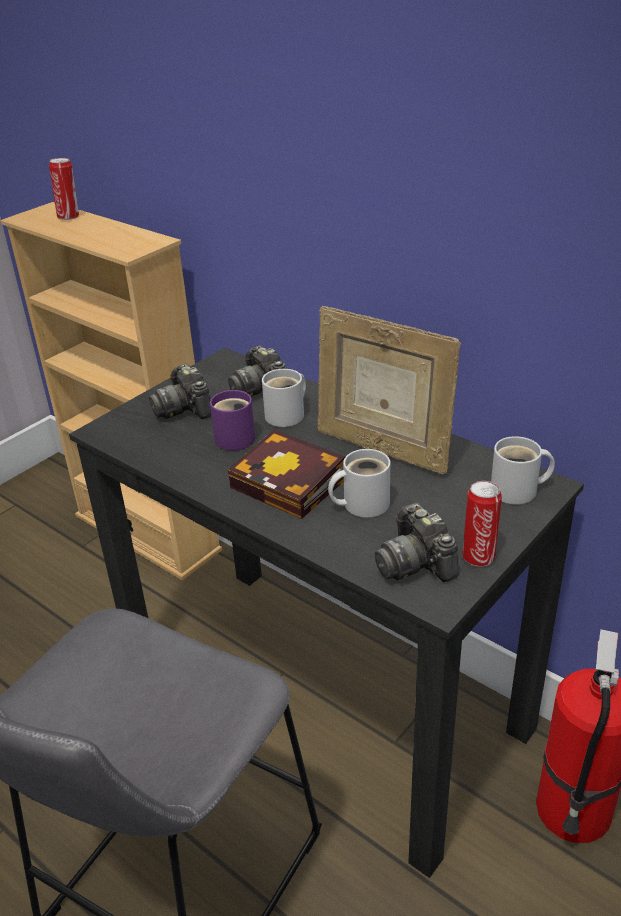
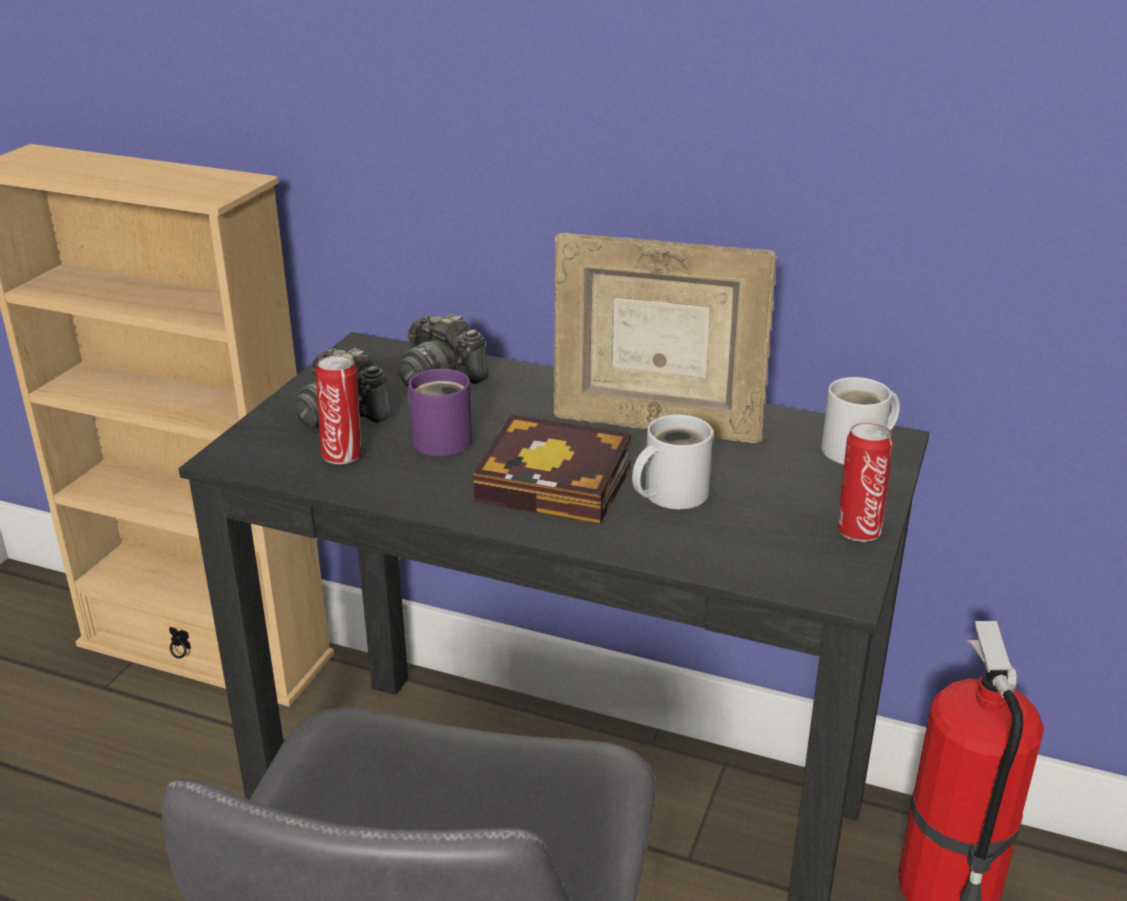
camera: 20 degrees left, 5 degrees down
(69, 217) = (77, 160): can -> can (343, 455)
(288, 415) = (500, 403): white mug -> none
(415, 562) = (784, 550): camera -> none

